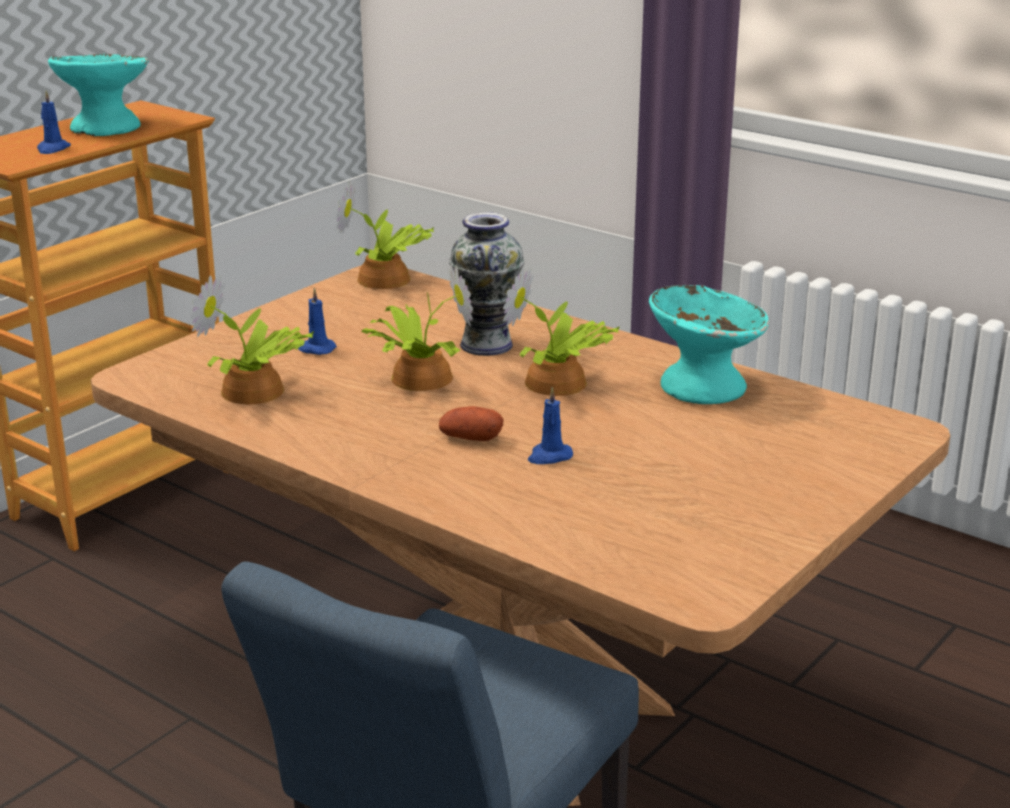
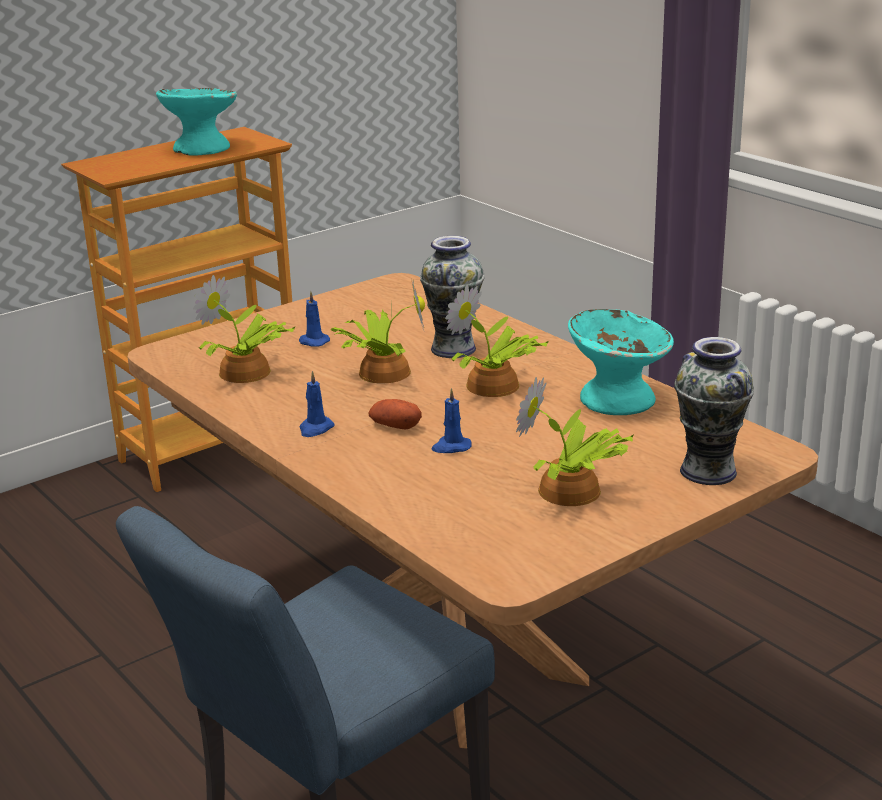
camera: 15 degrees right, 0 degrees up
(53, 149) = (150, 164): blue candle -> blue candle (315, 429)
(385, 280) = (401, 288): potted plant -> potted plant (571, 492)
(845, 457) = (707, 471): none -> vase

